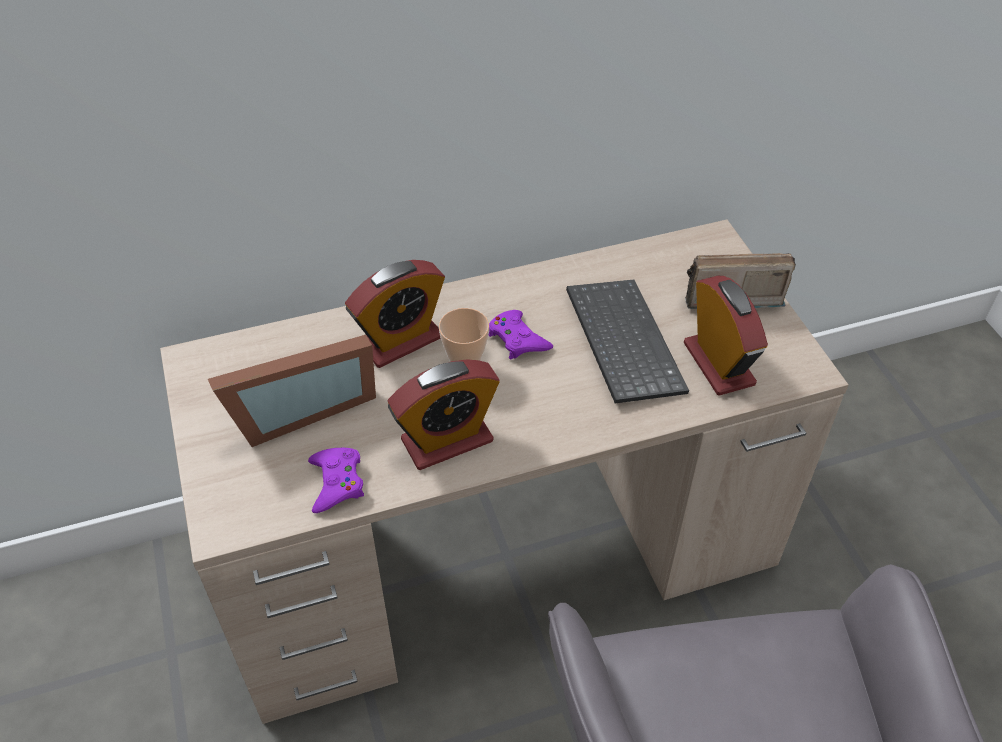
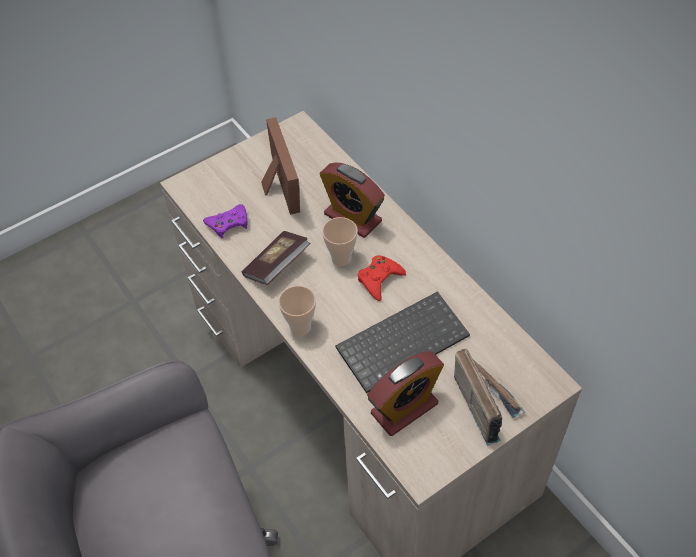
camera: 75 degrees right, 5 degrees up
(300, 409) = (277, 188): picture frame -> picture frame turned 150 degrees counterclockwise
(447, 440) = (277, 266): alarm clock -> book
(517, 339) = (379, 279): purple game controller -> red game controller
(563, 437) = (300, 327): none -> cup

